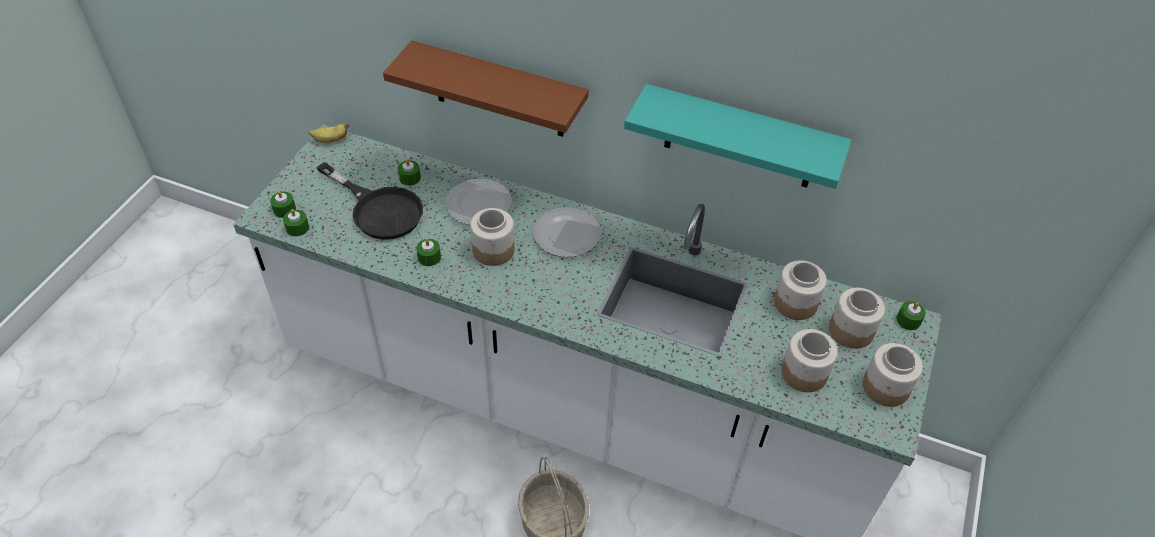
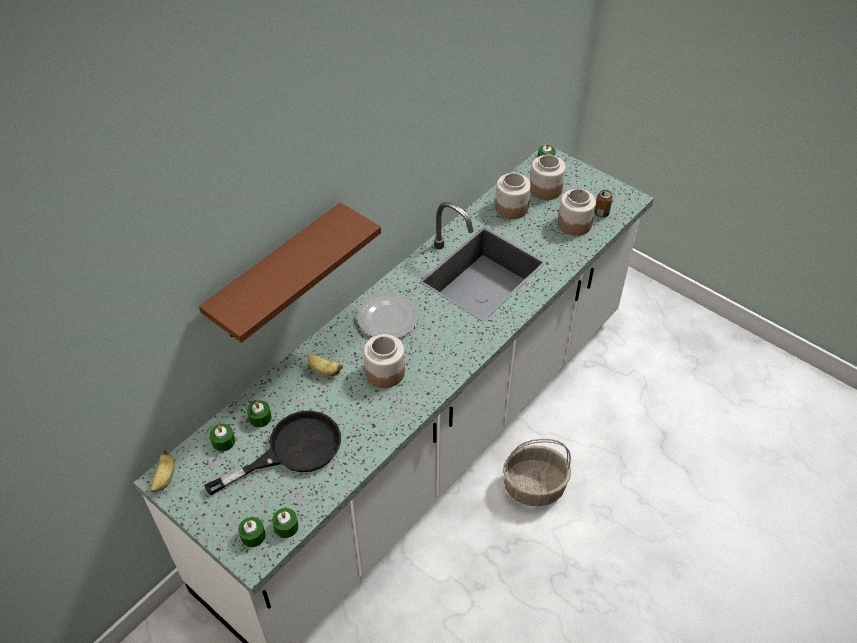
camera: 70 degrees left, 0 degrees up
(429, 257) = (374, 421): green candle -> green candle (223, 441)
(479, 205) = (324, 371): plate -> banana
(740, 138) = (433, 139): turquoise shelf -> none
(842, 400) = (601, 213): none -> can
(886, 388) = (597, 190): jar -> none

